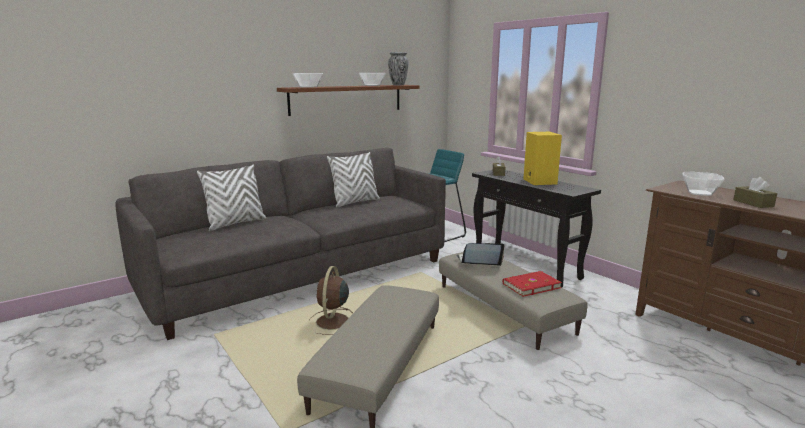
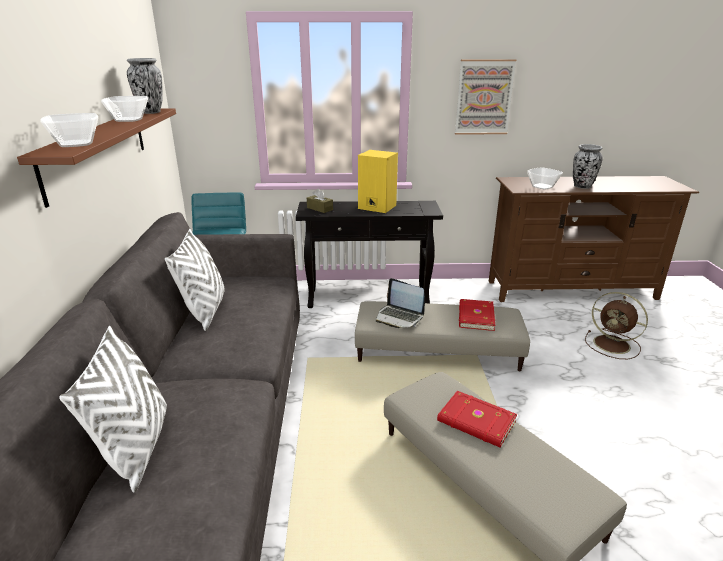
camera: 55 degrees left, 10 degrees up
(332, 322) = (359, 480): brown fan -> brown fan (613, 345)
(391, 315) = (476, 422): none -> red book
(478, 263) = (399, 317): laptop -> laptop turned 90 degrees counterclockwise
(671, 92) = (484, 97): none -> picture
(753, 203) = (582, 187): brown tissue box -> vase

